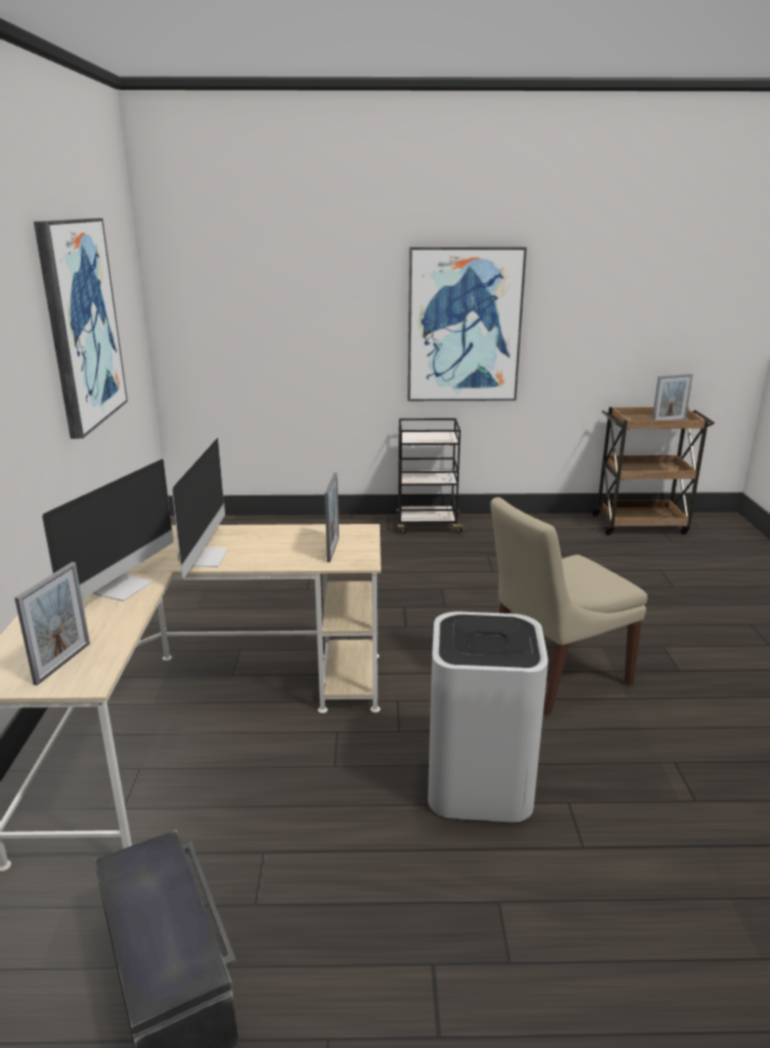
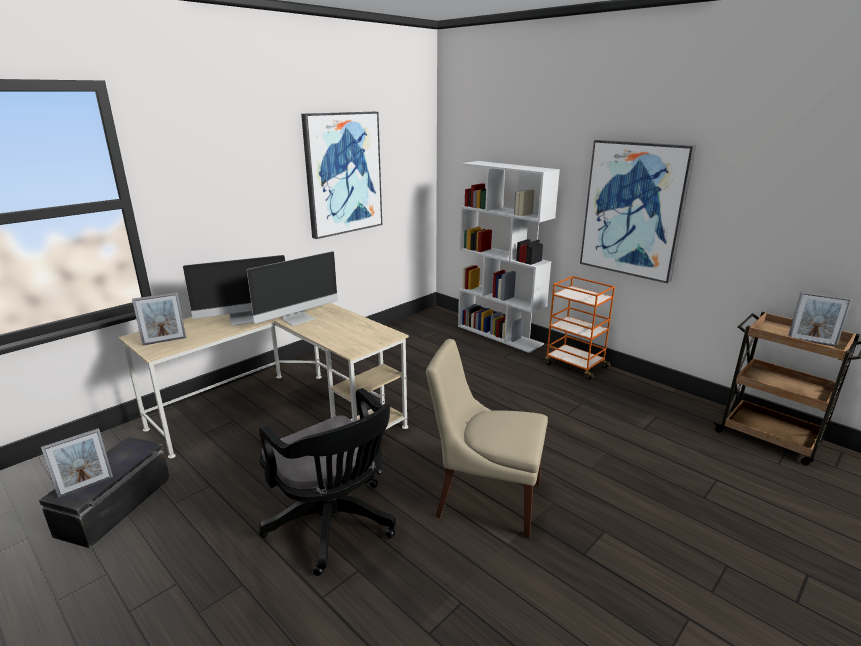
camera: 45 degrees right, 0 degrees up
(307, 522) = (500, 335): none -> white bookcase
(333, 549) = (354, 339): picture frame -> picture frame (86, 486)
(427, 525) = (575, 365): black cart -> orange cart
(480, 784) = (335, 526): white trash can -> black office chair

